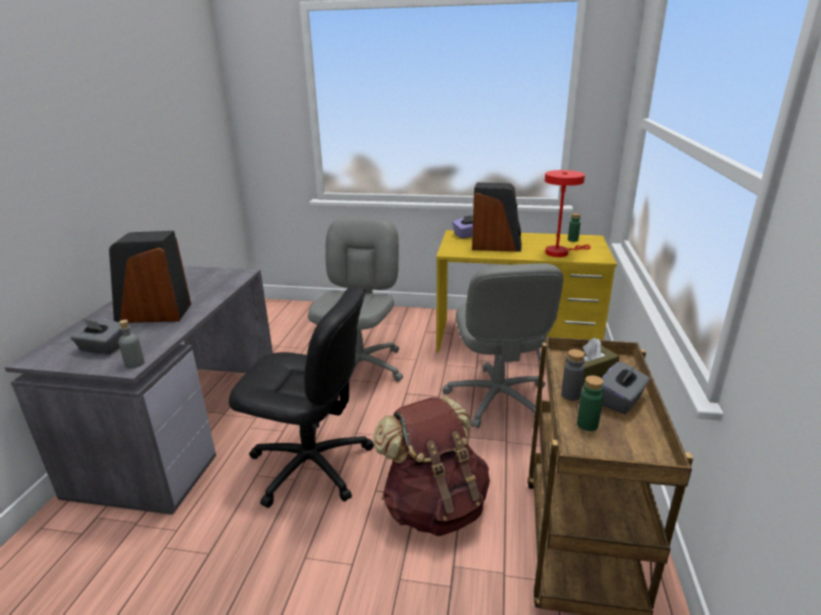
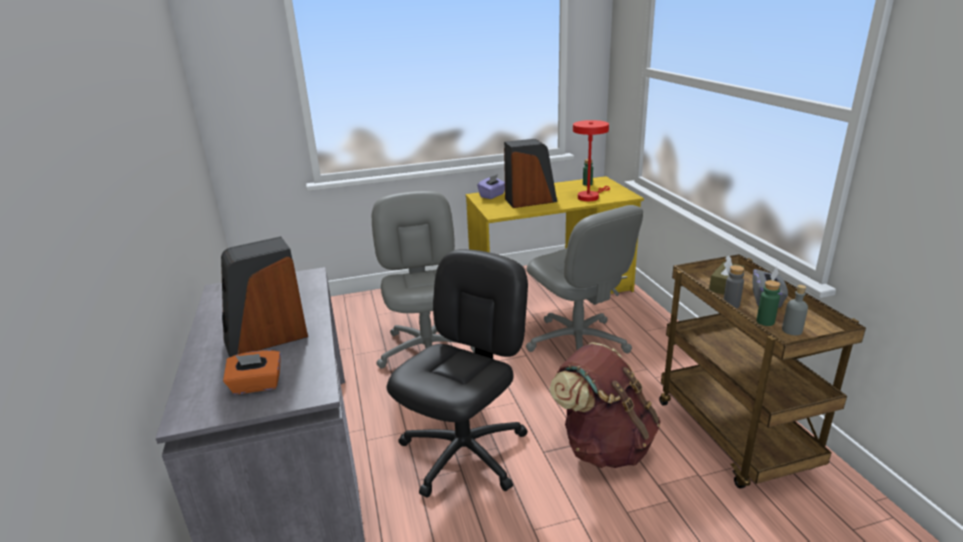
camera: 25 degrees left, 0 degrees up
(102, 348) = (257, 385): grey tissue box -> orange tissue box
(135, 364) = (320, 388): grey bottle -> grey bottle (792, 330)
(311, 465) = (464, 452): black office chair -> black office chair turned 45 degrees counterclockwise

